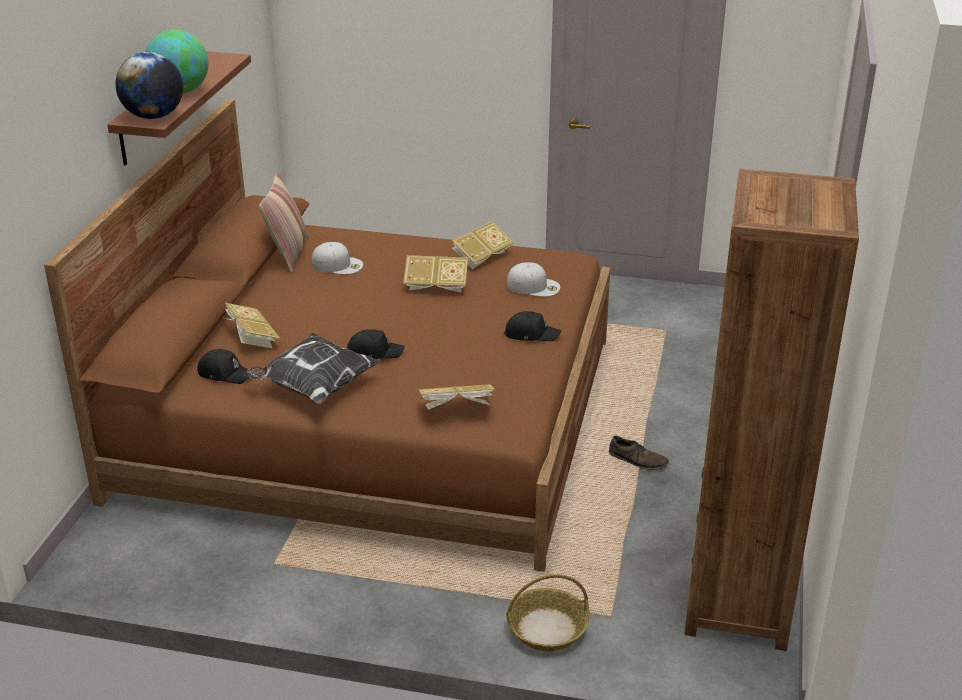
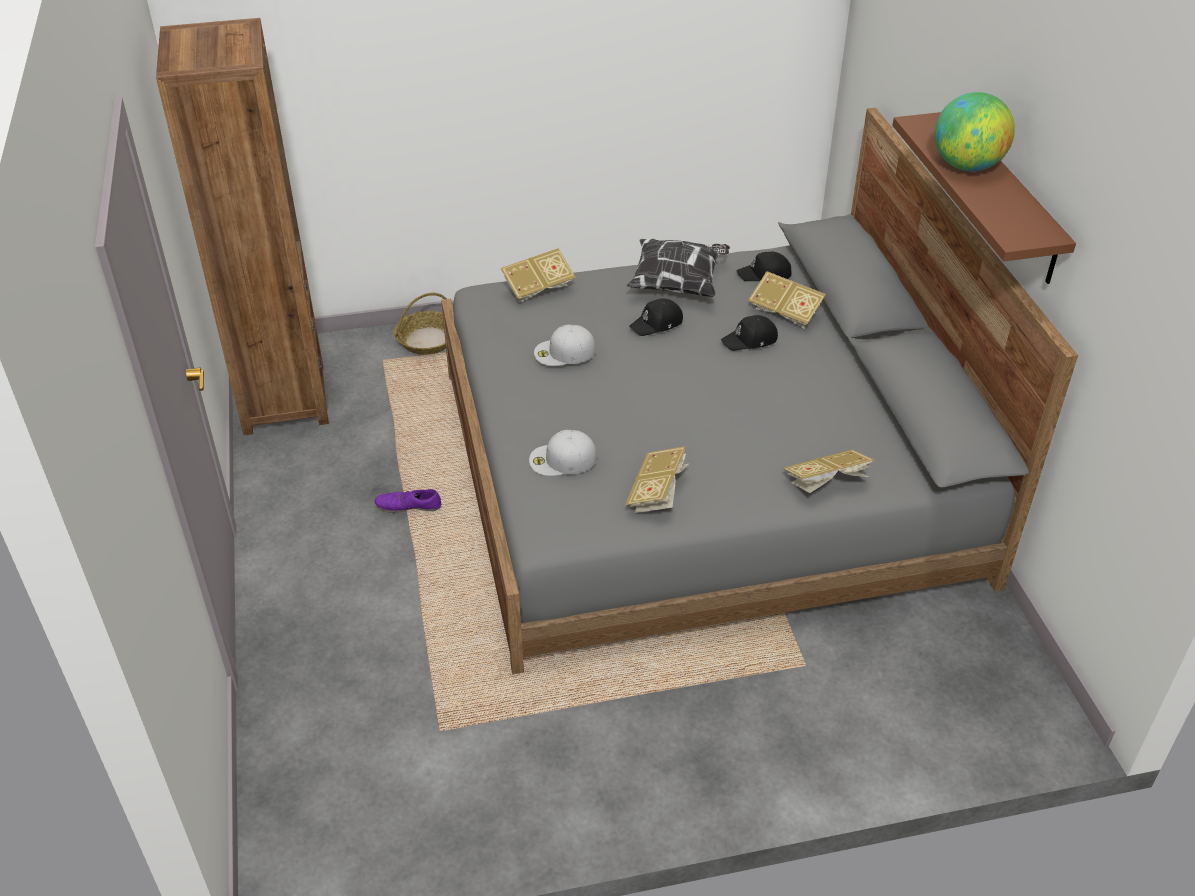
camera: 155 degrees right, 10 degrees up
(154, 117) = (929, 128): globe -> none
(288, 254) = (881, 427): pillow -> none
(338, 264) = (809, 428): white cap -> white cap (564, 352)
(372, 415) = (703, 474): brown bed -> grey bed
(436, 286) = (672, 428): book -> book (826, 483)
(531, 334) = (525, 393): black cap -> black cap (750, 340)
(638, 460) = (408, 505): brown shoe -> purple shoe

